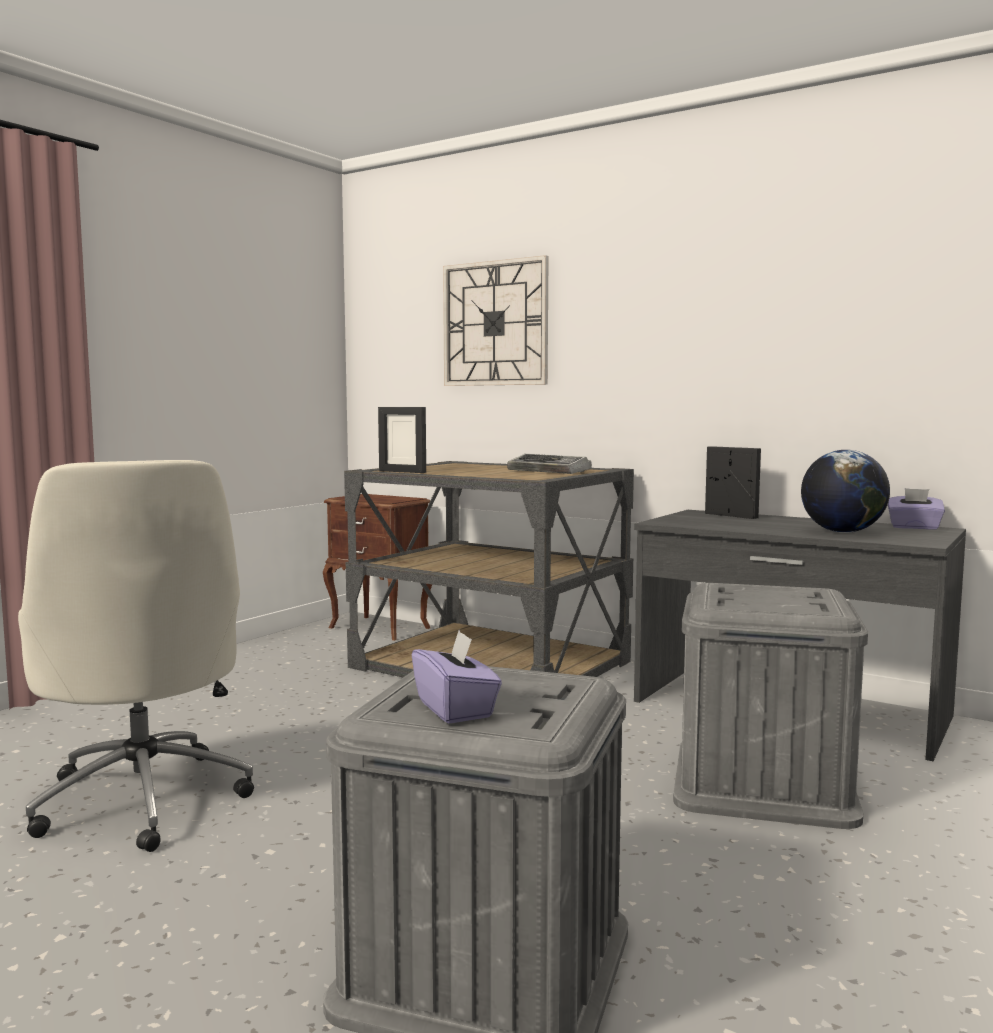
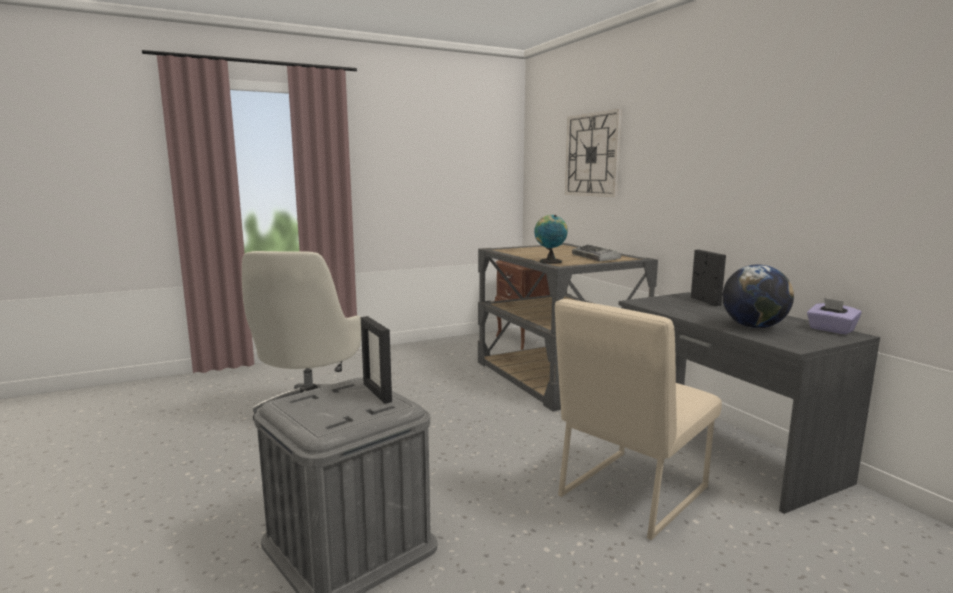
camera: 30 degrees right, 5 degrees up
(403, 471) = (508, 251): picture frame -> picture frame (378, 392)
(456, 709) = (313, 408): purple tissue box -> none
(507, 477) = (549, 261): none -> globe
(763, 782) = (630, 492): grey storage box -> beige chair

